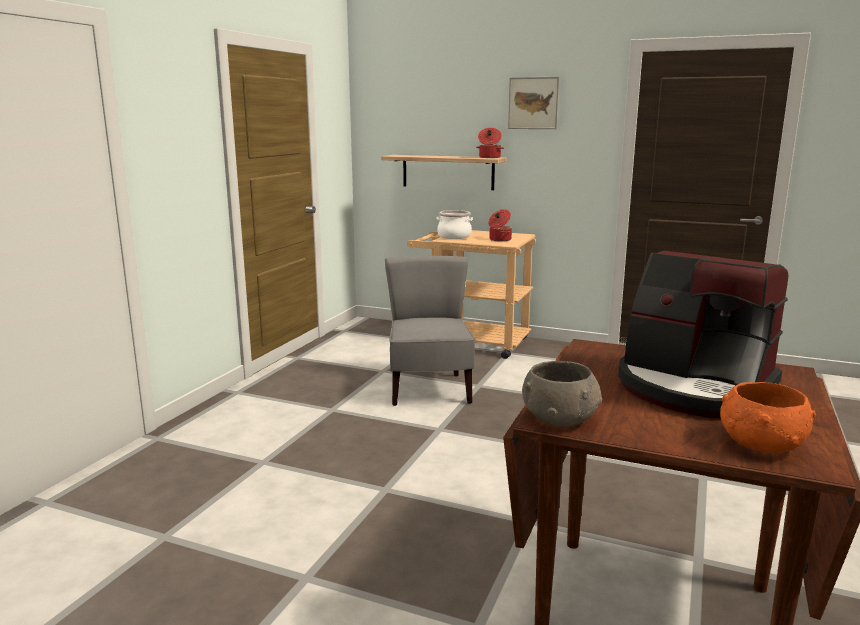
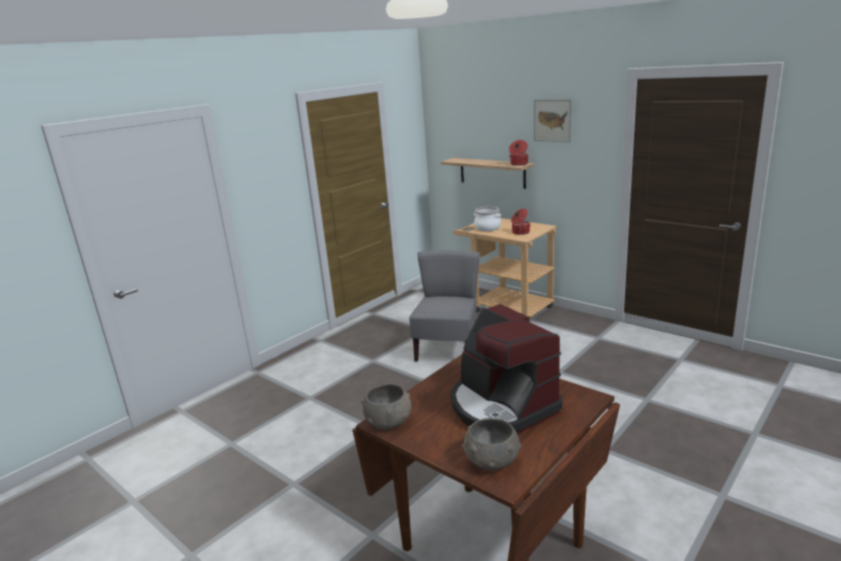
camera: 20 degrees right, 5 degrees up
(760, 444) = (491, 460): orange bowl -> grey bowl

